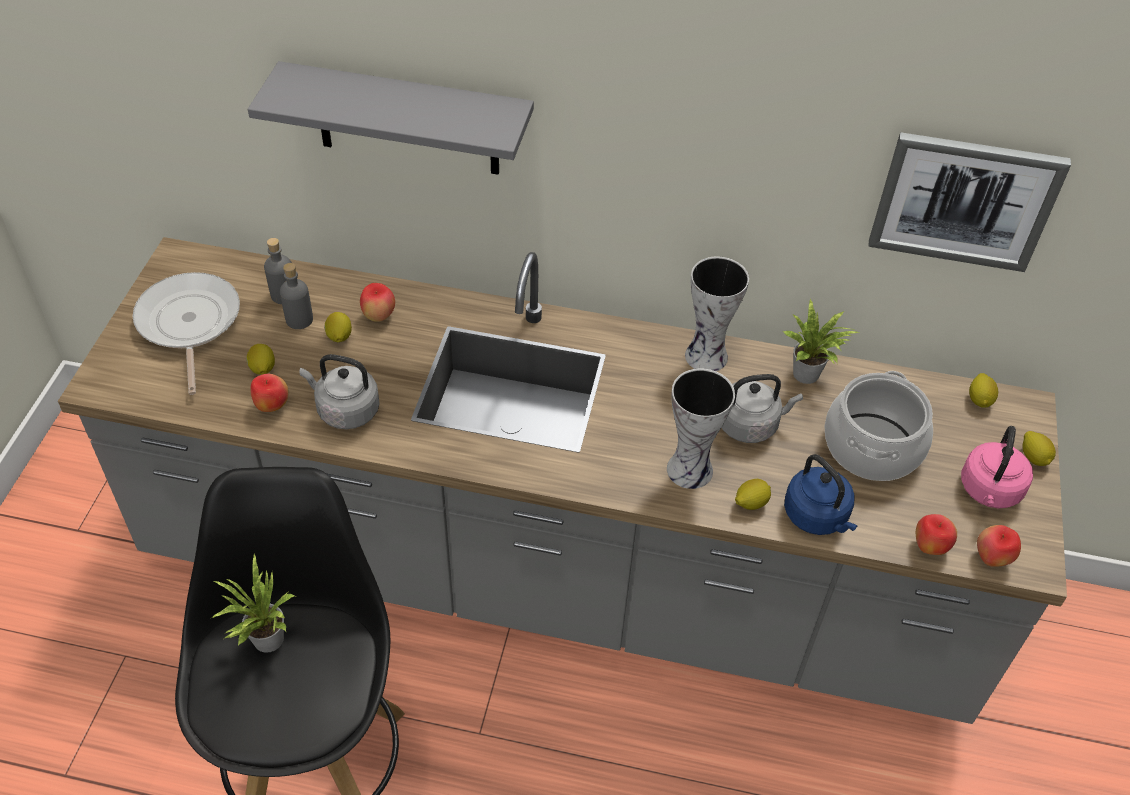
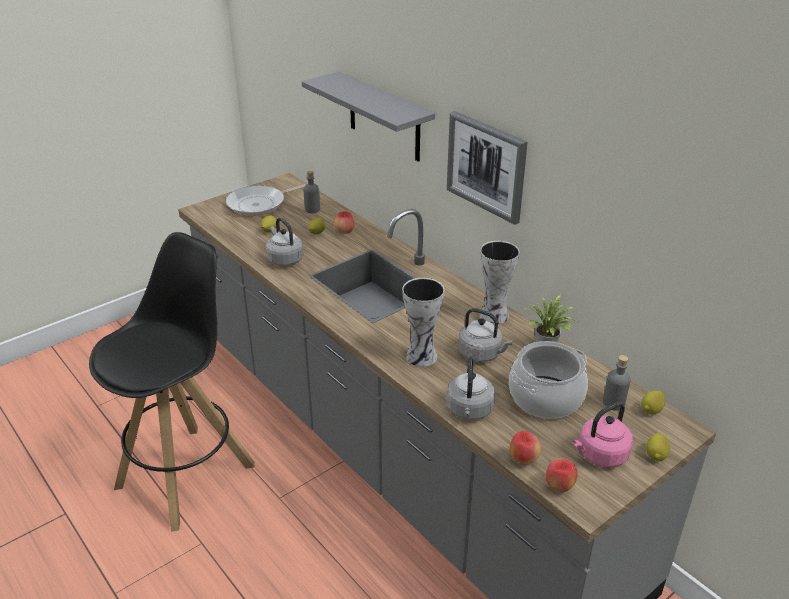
camera: 40 degrees right, 15 degrees down
(189, 324) = (260, 204): frying pan -> frying pan turned 150 degrees counterclockwise
(264, 640) = (160, 336): potted plant -> none
(272, 406) = (256, 245): apple -> none
(299, 319) = (307, 220): grey bottle -> grey bottle (613, 403)
(750, 503) = (437, 386): lemon -> none
(817, 517) = (469, 411): blue kettle -> grey kettle
(964, 200) = (653, 236): picture -> picture (486, 166)

